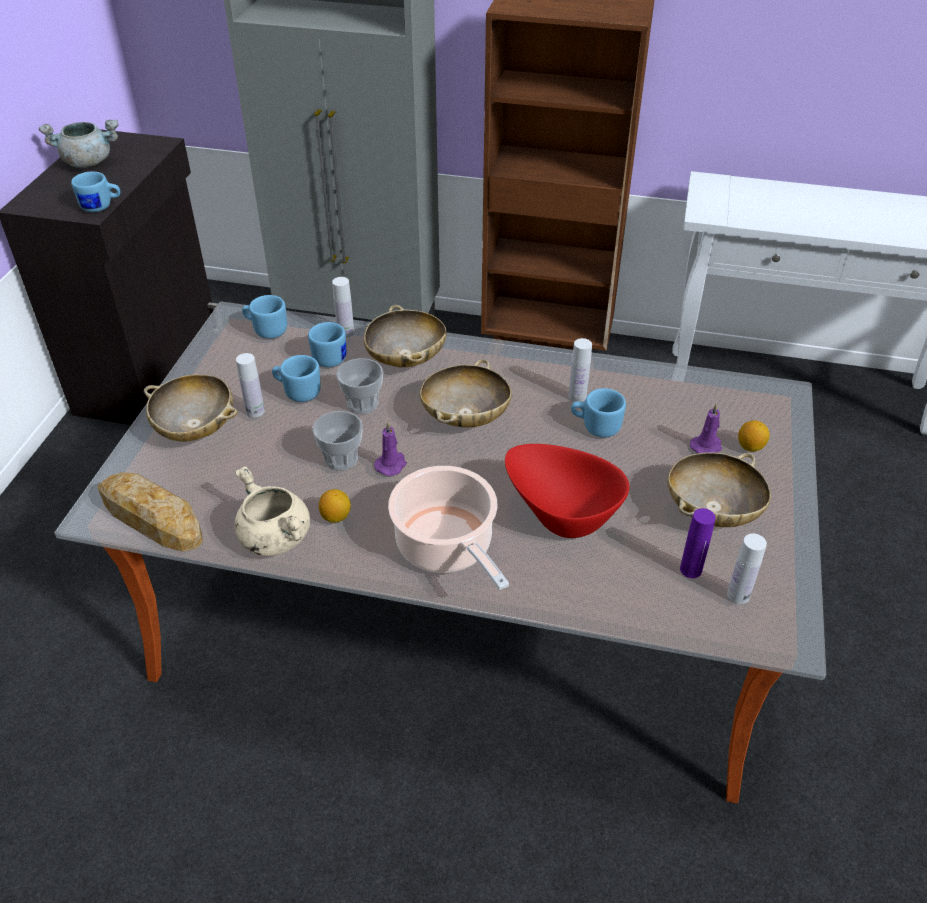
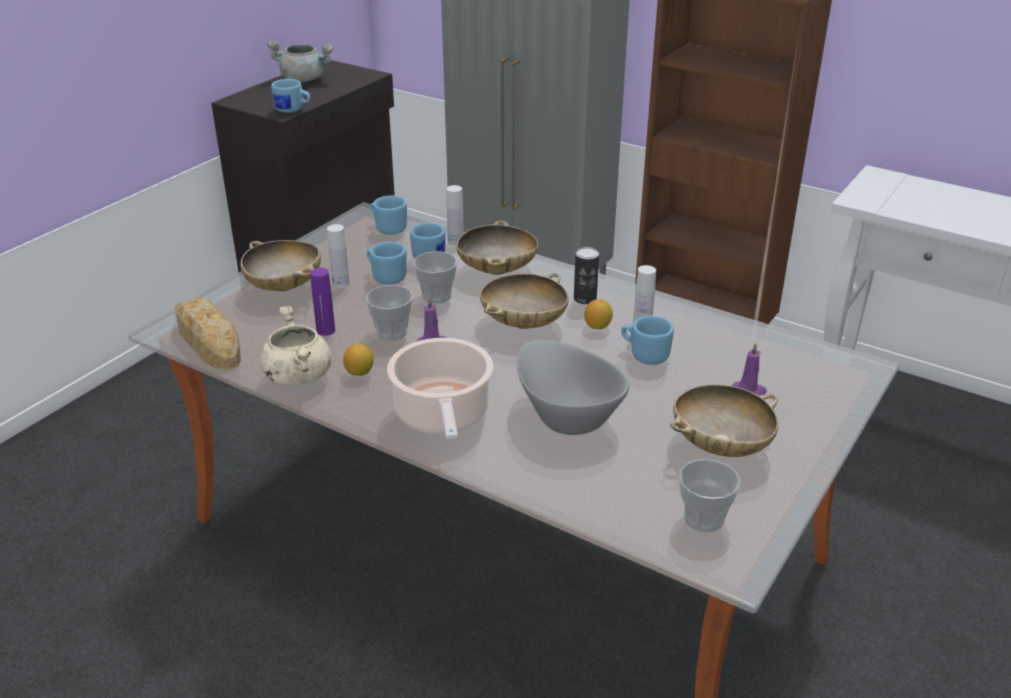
camera: 20 degrees right, 10 degrees down
(508, 374) = (585, 299): none -> can
(561, 514) = (566, 415): red bowl -> grey bowl
(690, 569) = (667, 487): purple bottle -> purple bottle (325, 330)
(738, 595) = (703, 518): white bottle -> cup
(750, 447) = (795, 402): lemon -> lemon (597, 326)

